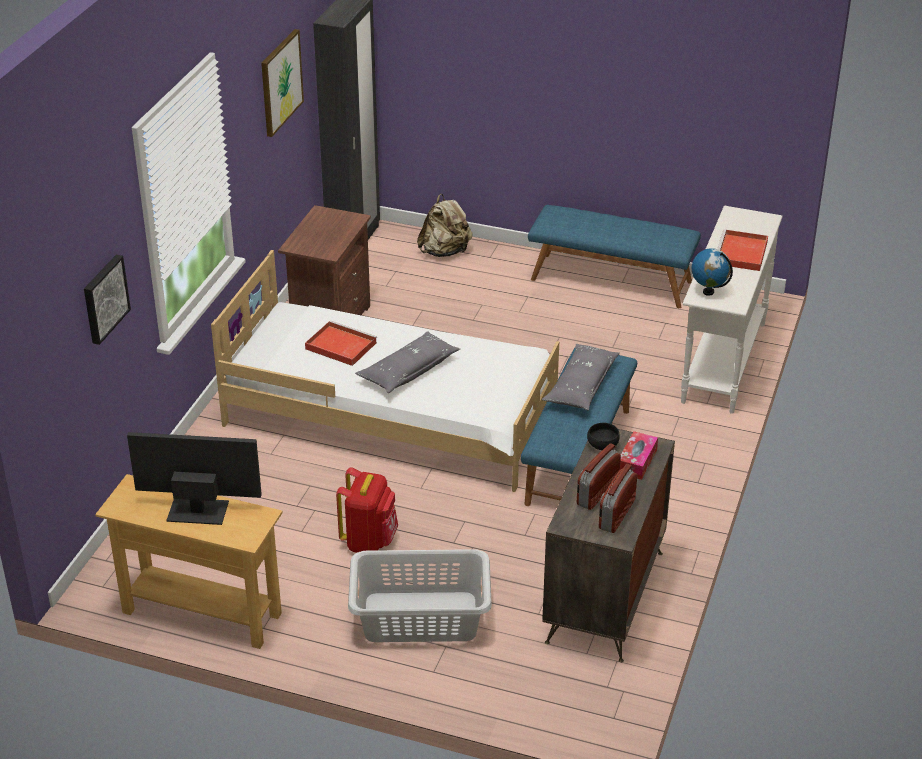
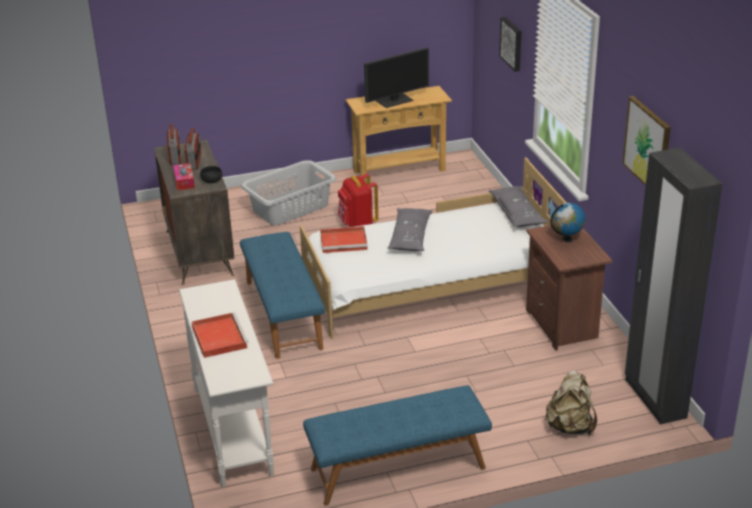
camera: 145 degrees right, 5 degrees down
(339, 345) = (474, 233): red tray -> red tray (344, 241)
(581, 385) = (289, 275): grey pillow -> grey pillow (517, 214)
(708, 292) = (221, 293): globe -> globe (567, 239)

